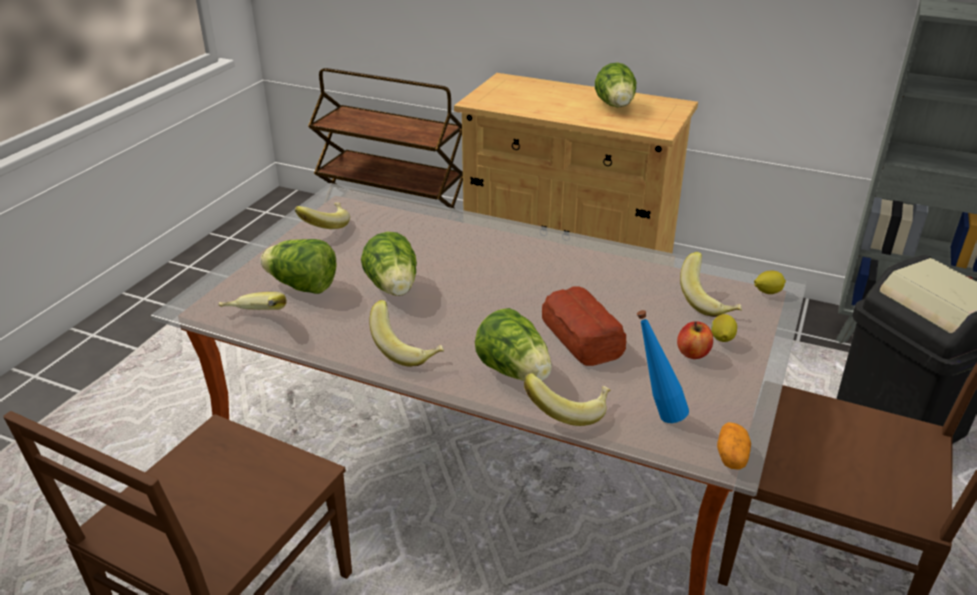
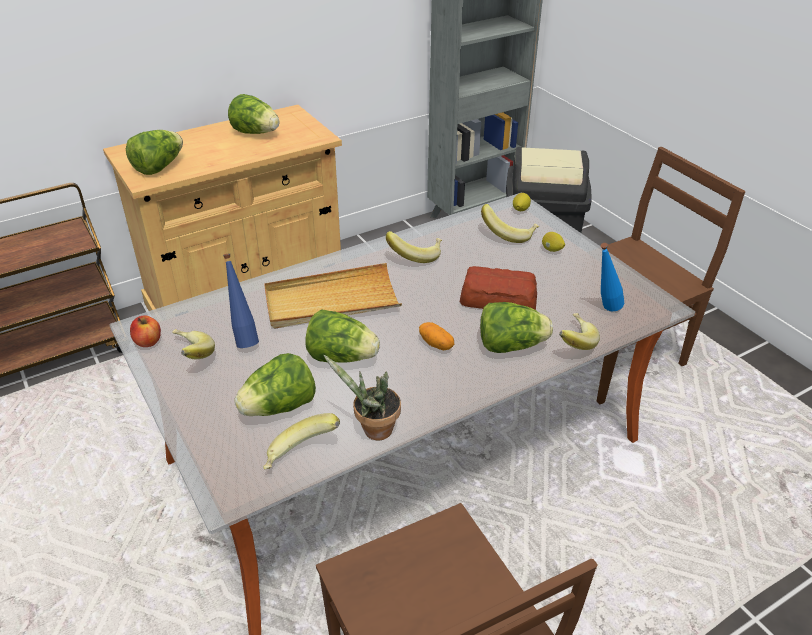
camera: 55 degrees left, 5 degrees up
(315, 340) = (373, 431): none -> potted plant
(369, 237) = (244, 339): none -> blue bottle
(407, 349) = (435, 385): banana -> banana (415, 255)
(464, 252) = (331, 301): none -> beige tray
(502, 98) = (159, 167): none -> lettuce
(693, 353) = (556, 267): apple -> apple (148, 341)
(731, 456) = (662, 304): potato -> potato (436, 344)

